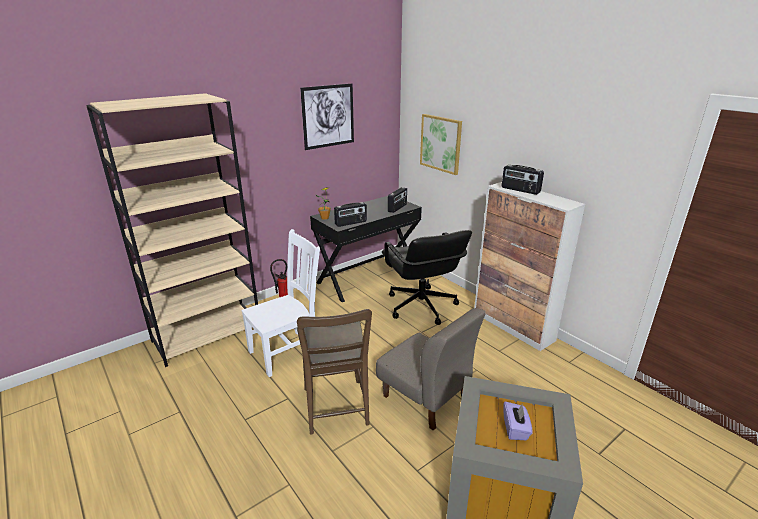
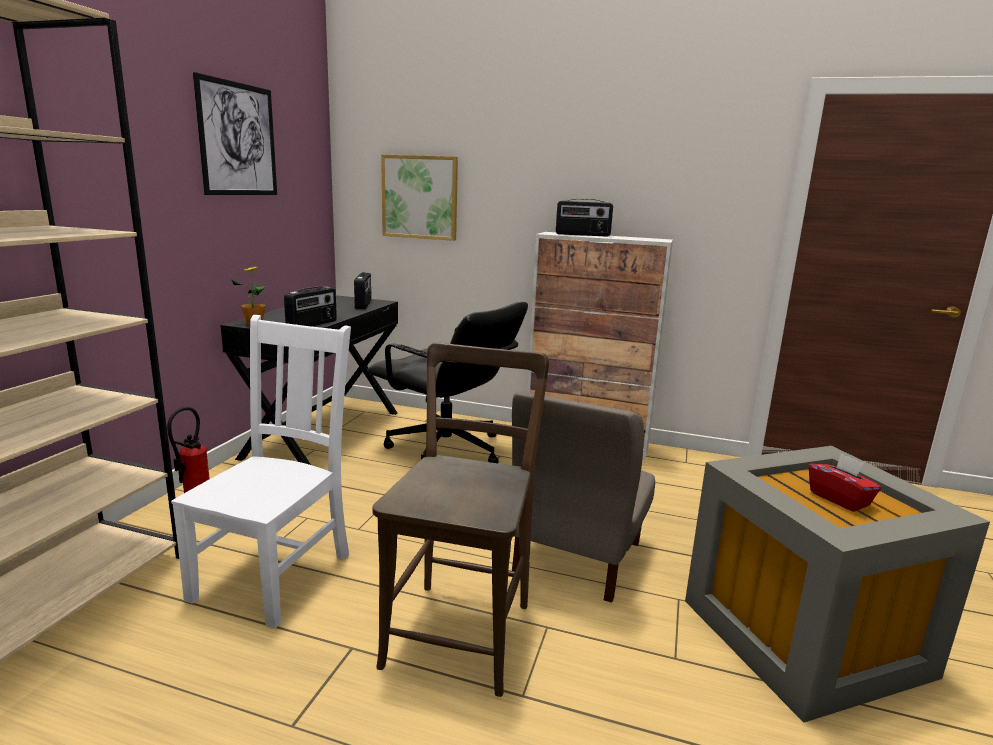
camera: 35 degrees left, 10 degrees down
(336, 409) = (462, 628): brown chair -> brown chair turned 120 degrees counterclockwise
(425, 397) = (576, 557): grey chair -> grey chair turned 105 degrees clockwise
(515, 429) = (839, 499): purple tissue box -> red tissue box

